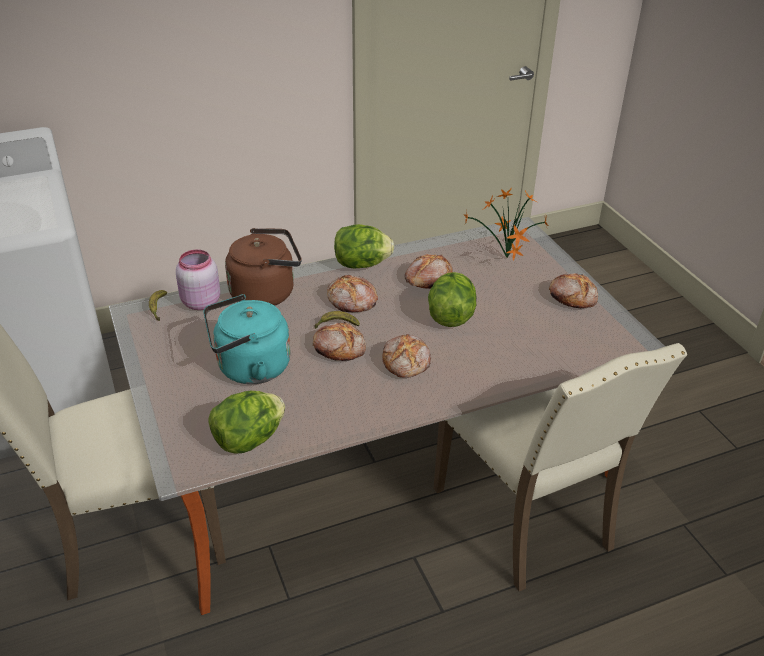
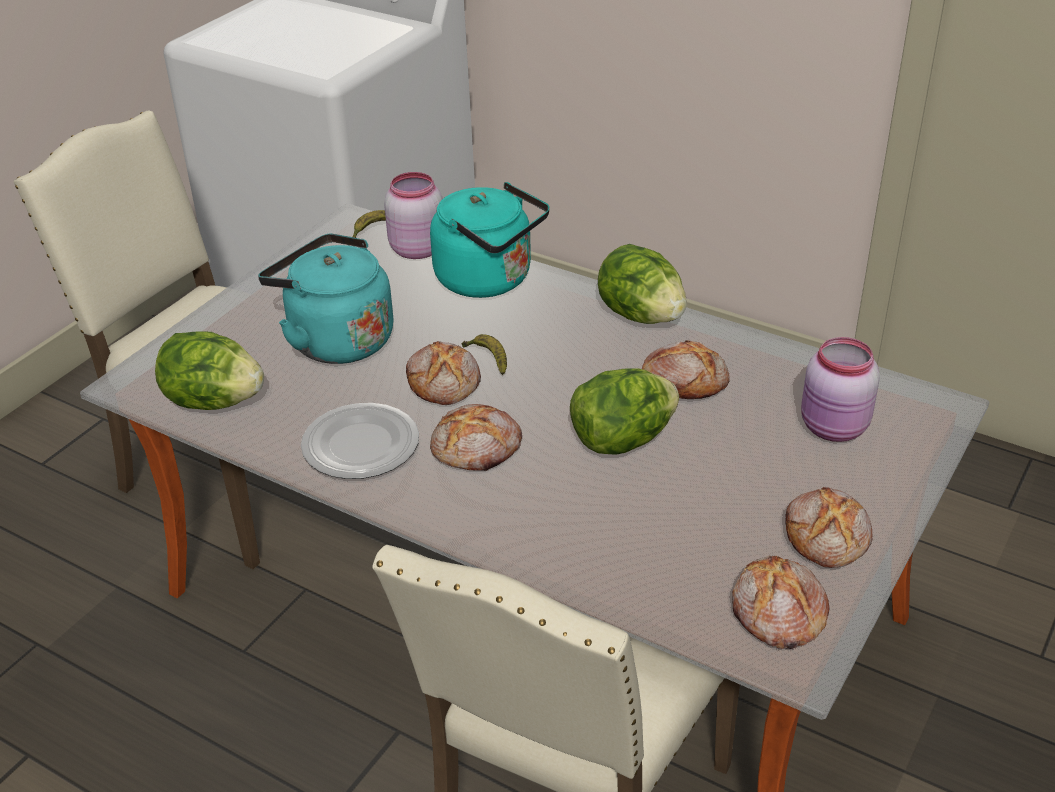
camera: 55 degrees right, 0 degrees up
(266, 293) = (489, 280): brown kettle -> turquoise kettle
(352, 301) = (552, 347): bread -> bread (776, 614)
(357, 399) = (360, 444): none -> plate
(506, 259) = (834, 428): potted plant -> pink jar

